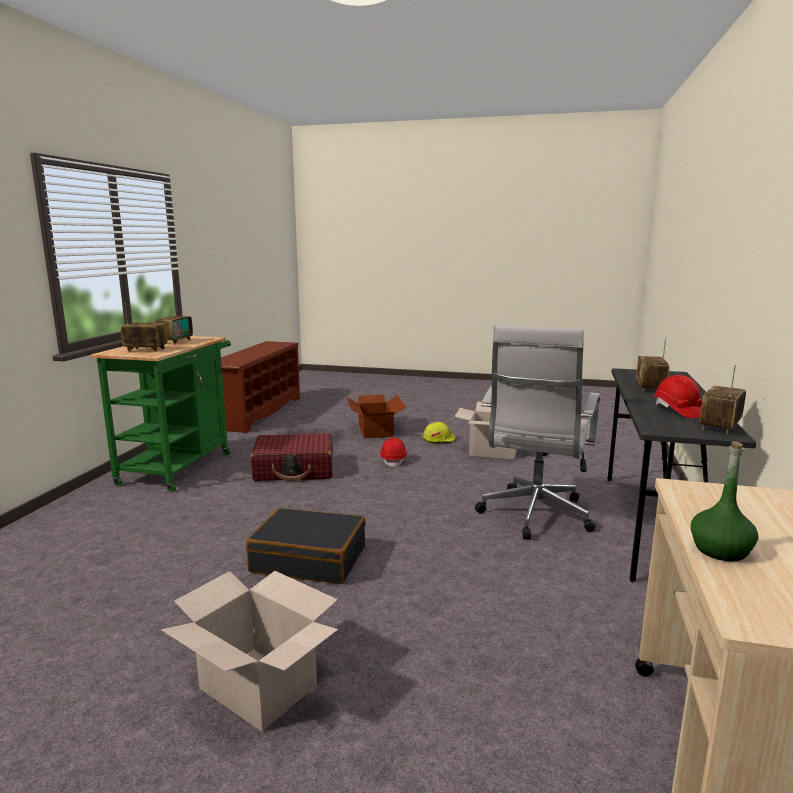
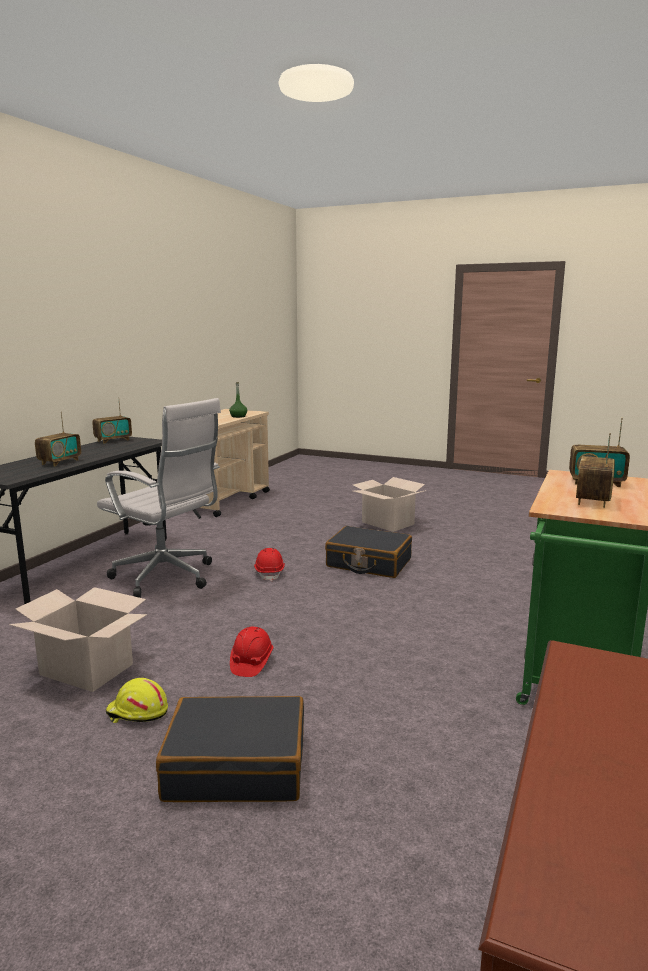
camera: 170 degrees left, 0 degrees up
(294, 469) = (397, 657): red suitcase -> none
(376, 430) = (236, 766): cardboard box -> black suitcase
(534, 517) = (167, 578): white office chair -> white office chair turned 90 degrees clockwise
(678, 411) = (104, 448): red hard hat -> red hard hat (269, 573)

